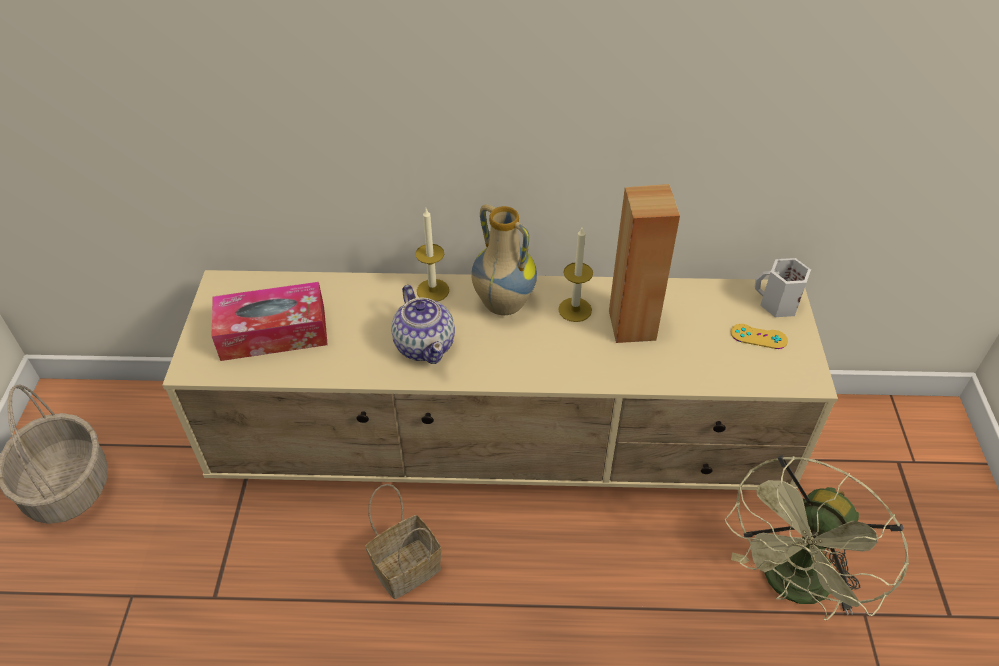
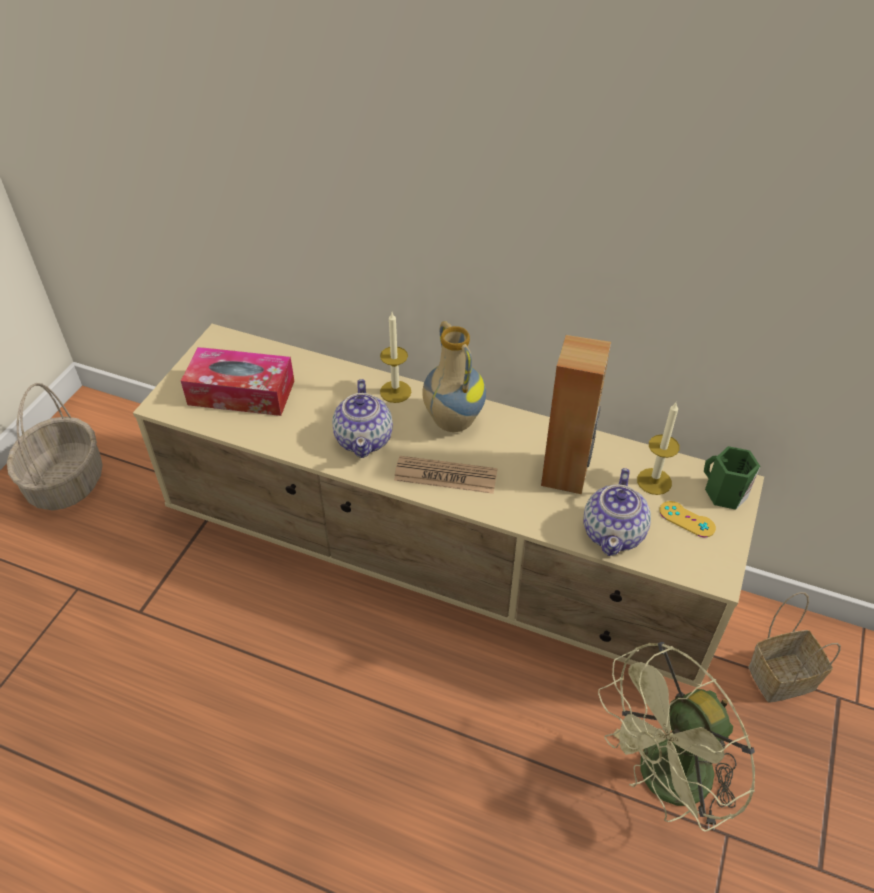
camera: 20 degrees right, 0 degrees up
(408, 566) = (309, 639): basket -> basket (783, 676)
(522, 359) = (445, 476): none -> newspaper
(575, 309) = (517, 444): candle -> candle (654, 481)
(702, 367) = (614, 532): none -> teapot
(777, 304) = (723, 493): white mug -> green mug

